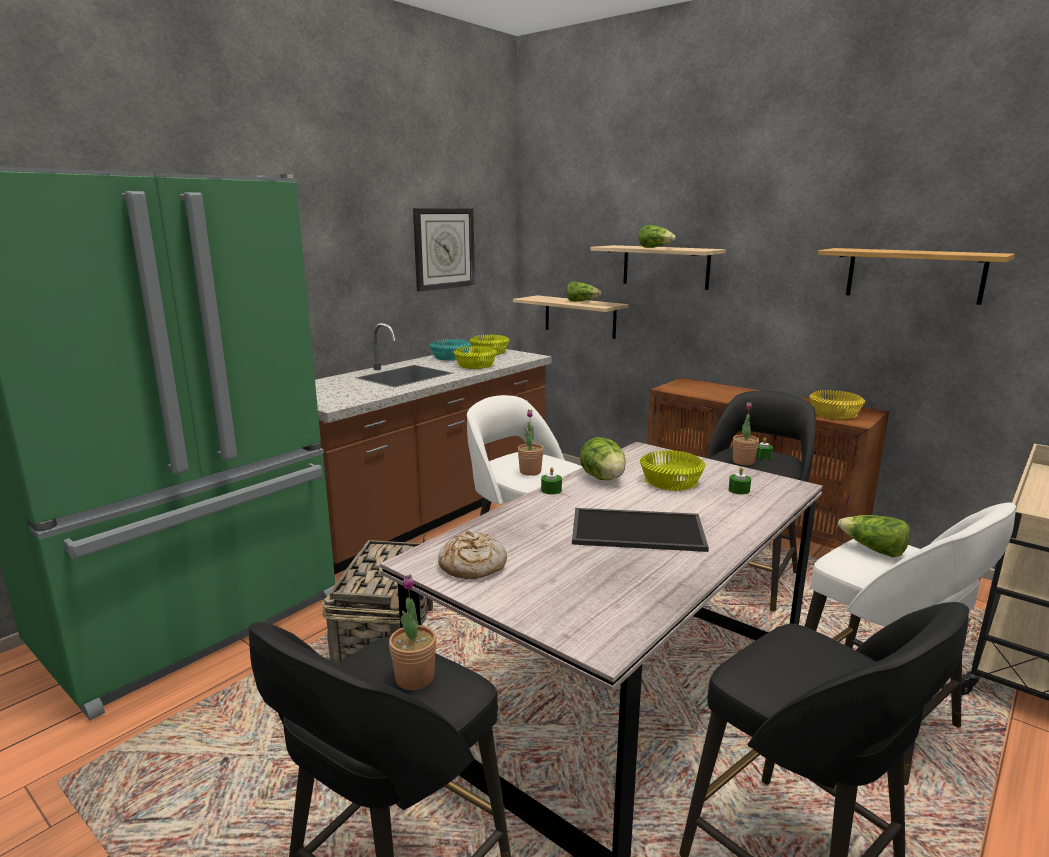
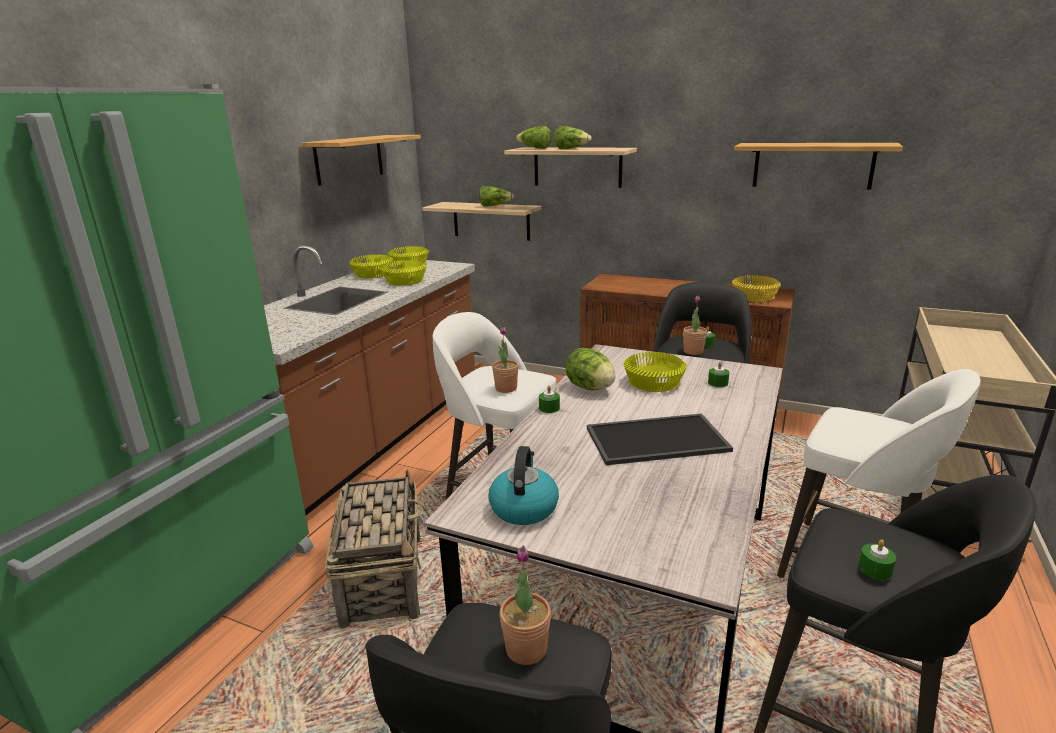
camera: 15 degrees left, 5 degrees up
(444, 248) = (349, 159): wall clock -> shelf
(451, 357) = (373, 274): turquoise bowl -> yellow bowl
(472, 566) = (523, 507): bread -> kettle
(799, 682) = (875, 569): none -> green candle
(873, 549) = (849, 423): lettuce -> lettuce (534, 148)

